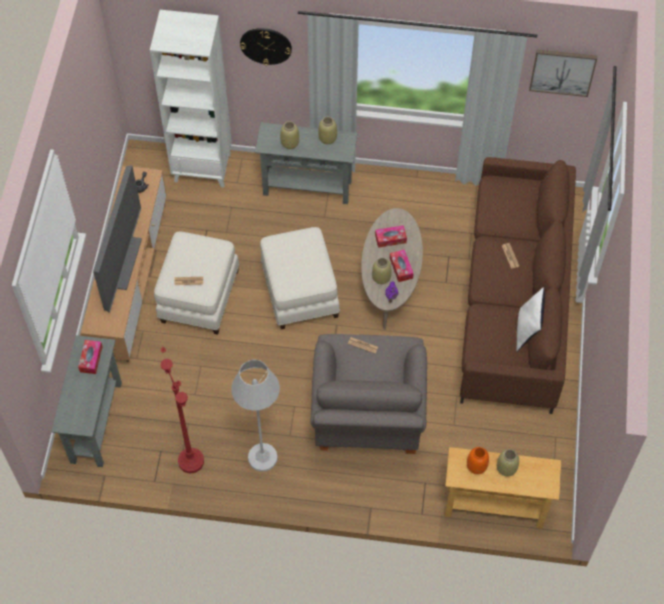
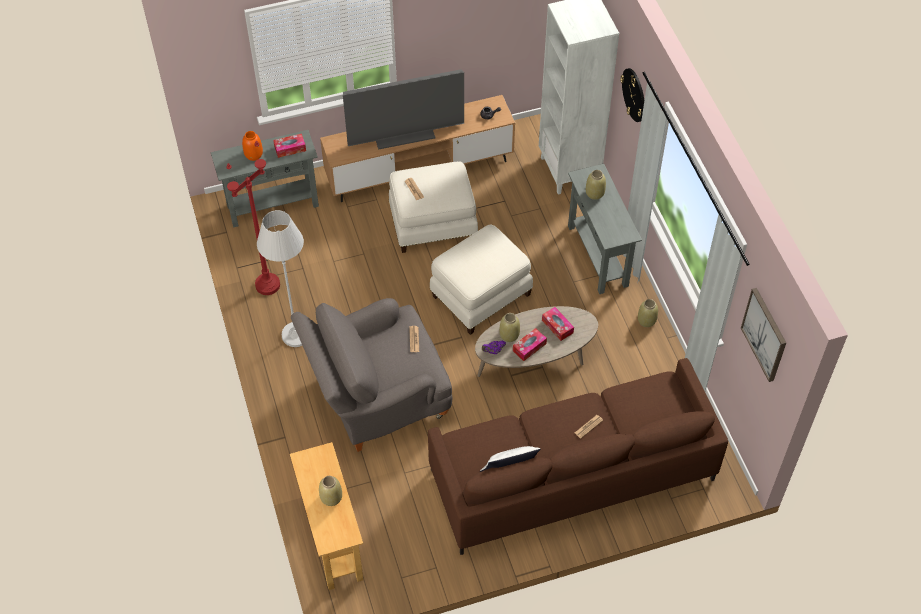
camera: 65 degrees right, 5 degrees down
(328, 138) = (619, 220): beige vase -> beige vase (646, 321)
(476, 466) = (322, 472): orange vase -> orange vase (254, 155)

